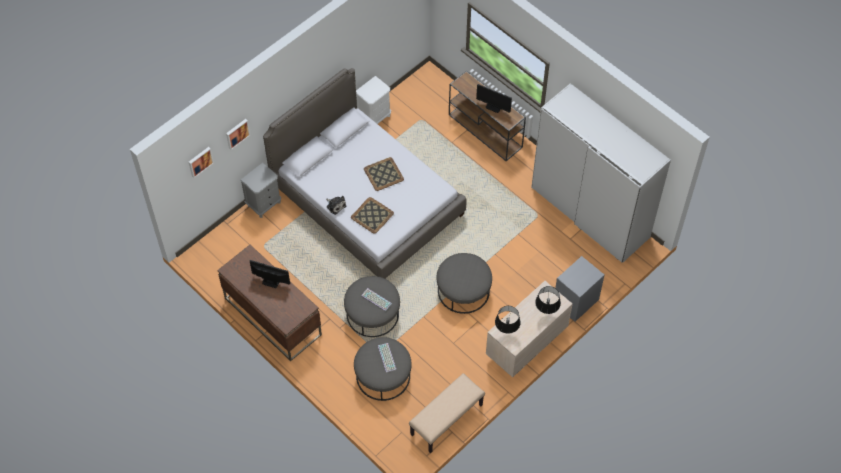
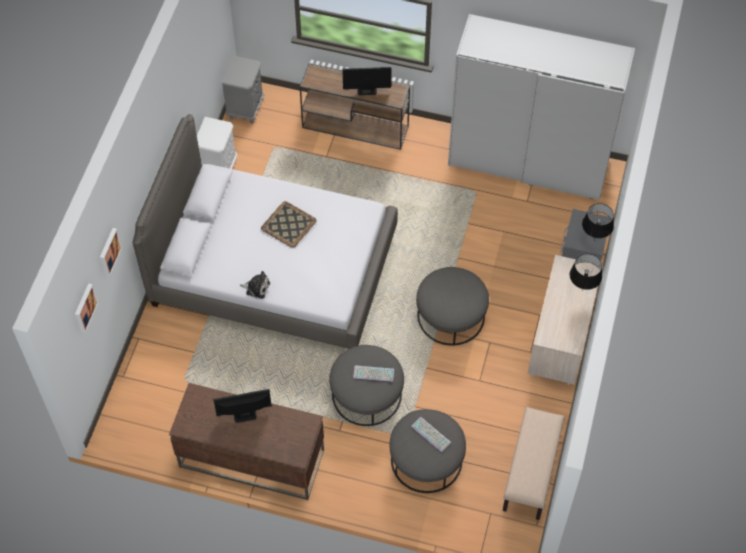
camera: 30 degrees left, 0 degrees up
(264, 203) = (153, 331): grey nightstand -> grey nightstand (245, 108)
(372, 216) = (308, 278): tray -> none
(506, 333) = (554, 334): black table lamp -> black table lamp (594, 240)

